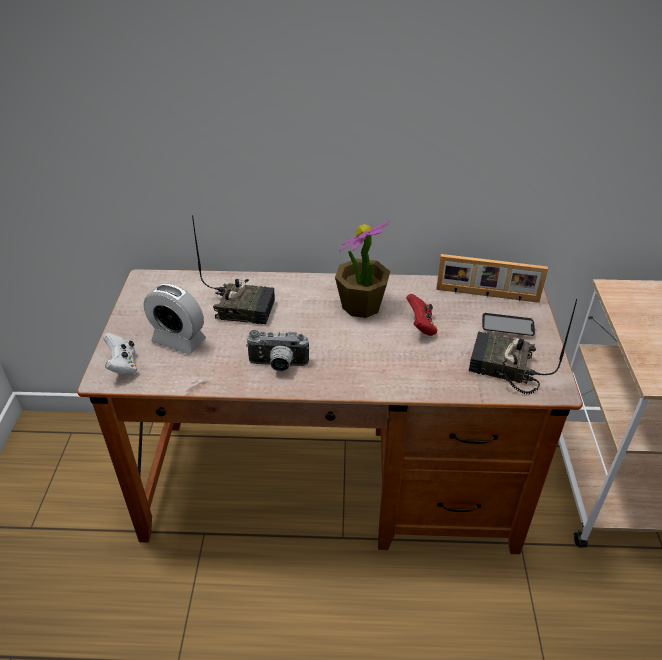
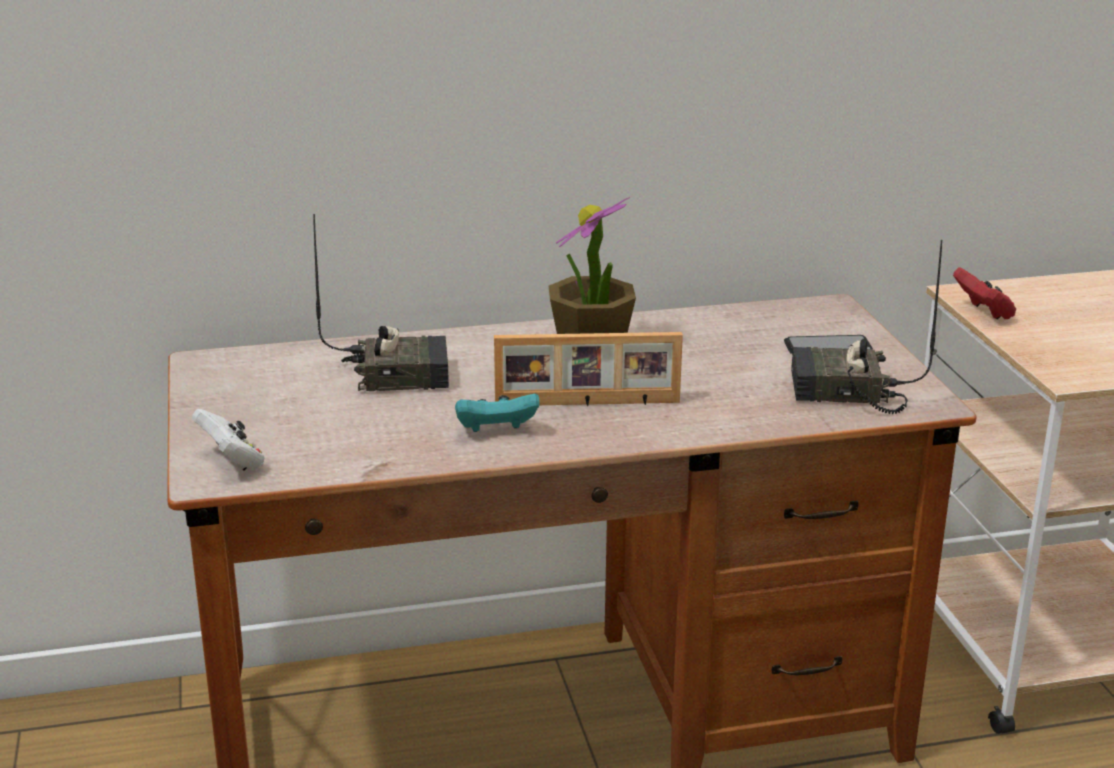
camera: 15 degrees left, 15 degrees down
(179, 340) = (311, 423): alarm clock -> none
(278, 366) = (496, 431): camera -> turquoise game controller
(421, 326) = (697, 363): red game controller -> red game controller (984, 313)
(487, 295) = (779, 320): picture frame -> picture frame (587, 404)

